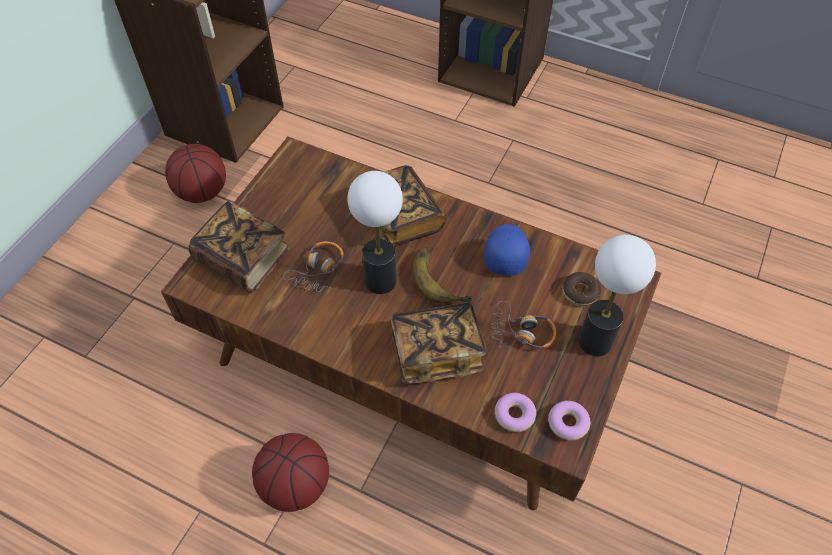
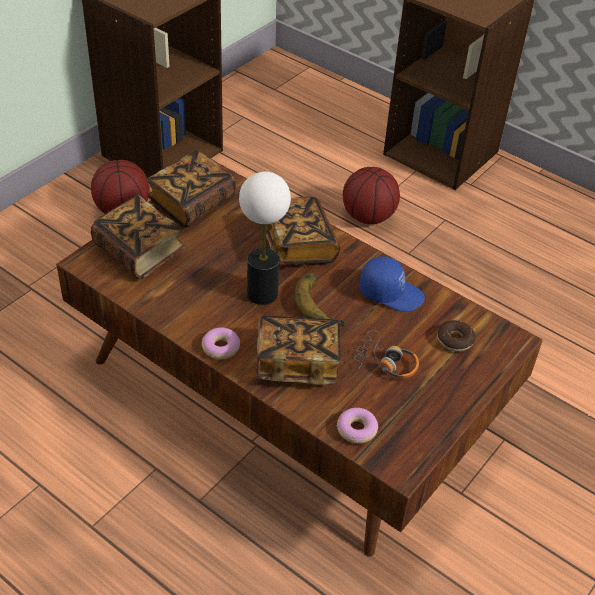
camera: 10 degrees right, 10 degrees down
(281, 191) = (191, 203): none -> book
(295, 485) = (137, 482): basketball -> basketball (368, 217)
(318, 270) = (206, 274): headphones -> none
(505, 252) = (391, 292): blue cap -> blue cap turned 90 degrees clockwise
(568, 423) = (407, 447): donut -> donut (221, 347)
(595, 341) = (456, 384): table lamp -> none

